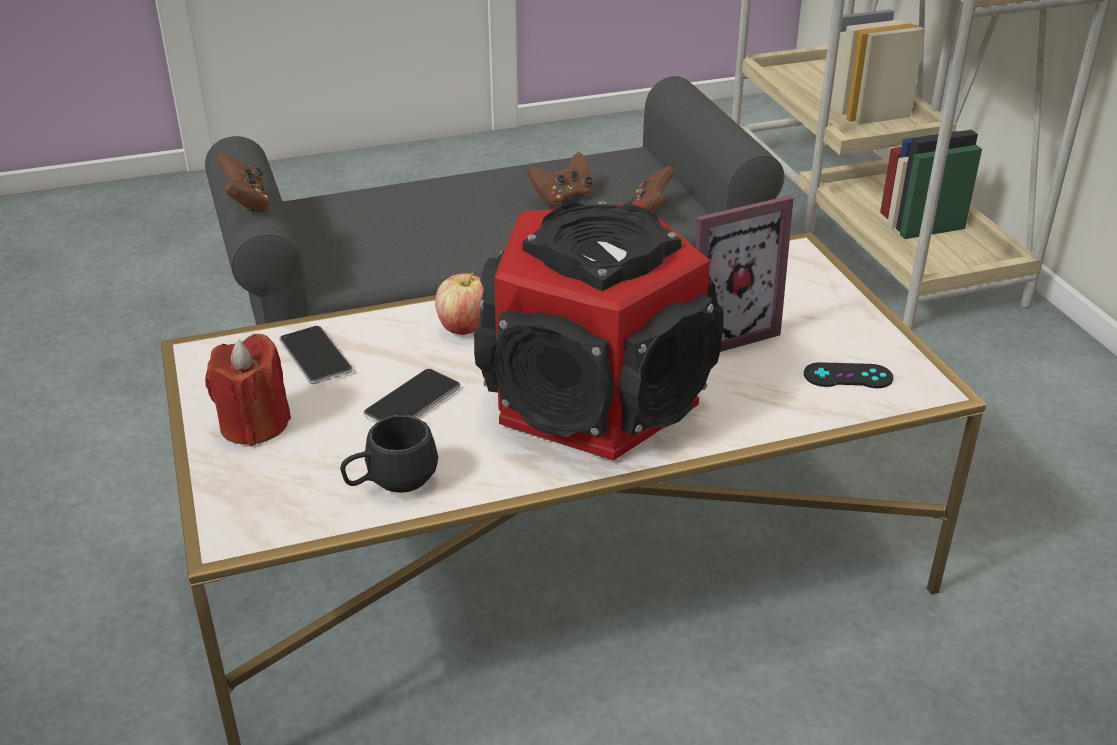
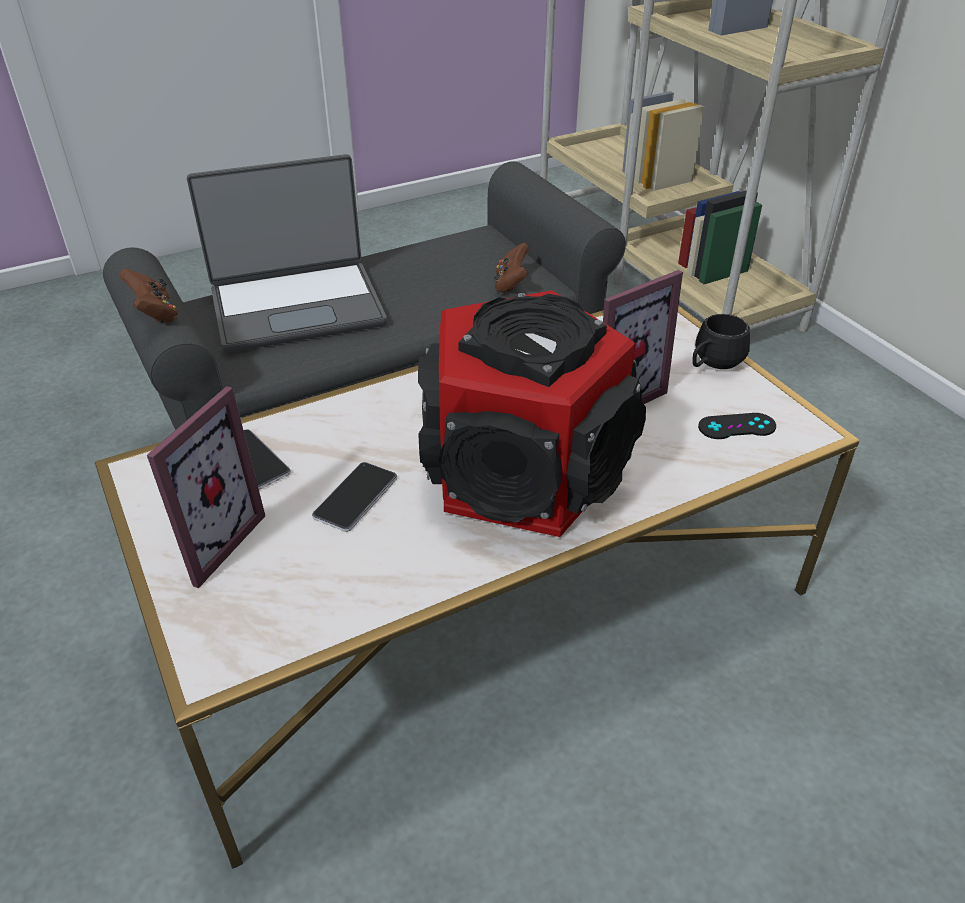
camera: 10 degrees left, 5 degrees up
(254, 425) = (207, 541): red candle -> picture frame
(391, 484) = (356, 589): black mug -> black mug (712, 365)
(406, 215) = (297, 307): none -> laptop
(464, 328) = (385, 416): apple -> none
(563, 197) = (432, 277): brown game controller -> none

